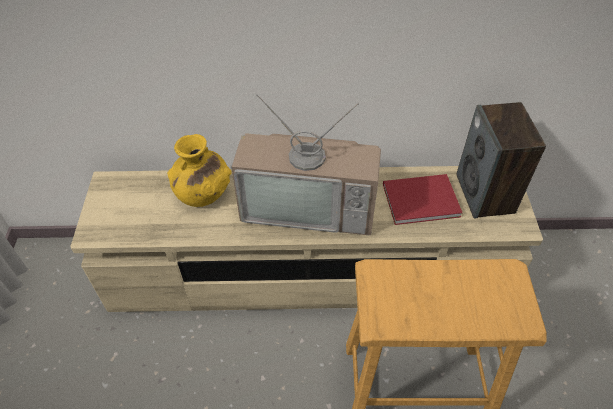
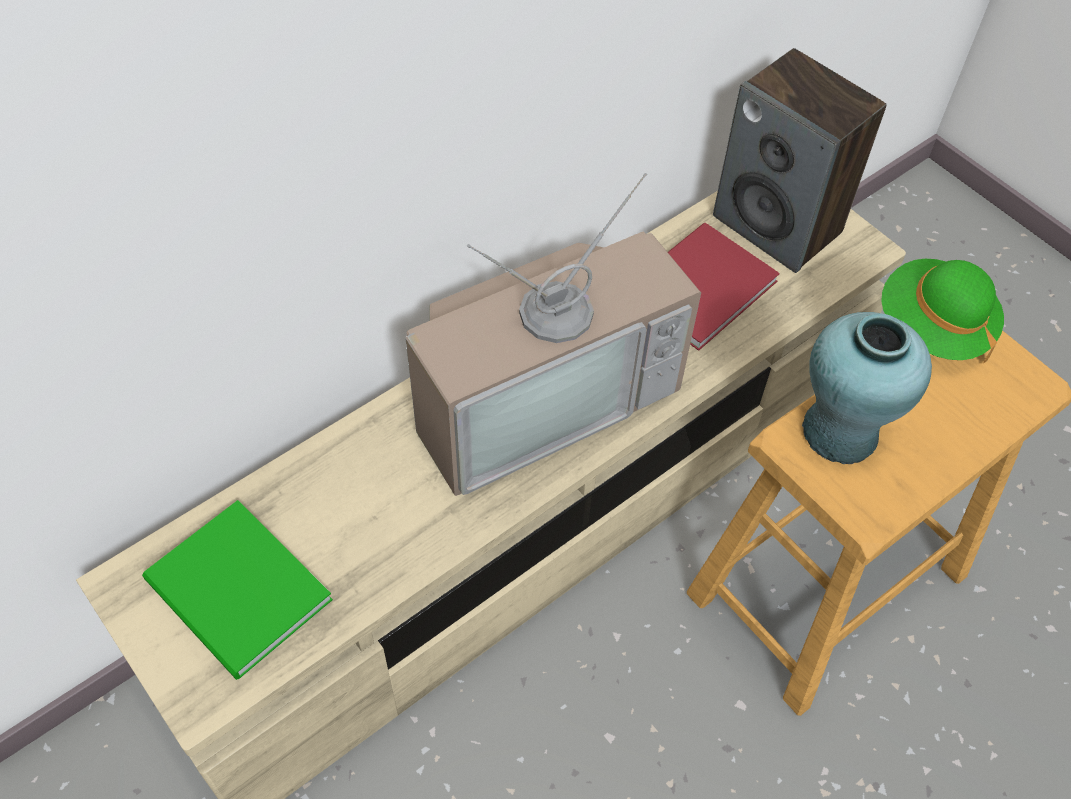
camera: 40 degrees left, 5 degrees up
(134, 208) = (238, 596): none -> green book
(203, 194) = (342, 489): yellow vase -> none
(399, 280) = (839, 431): none -> turquoise vase
(494, 265) = (932, 328): none -> green hat

